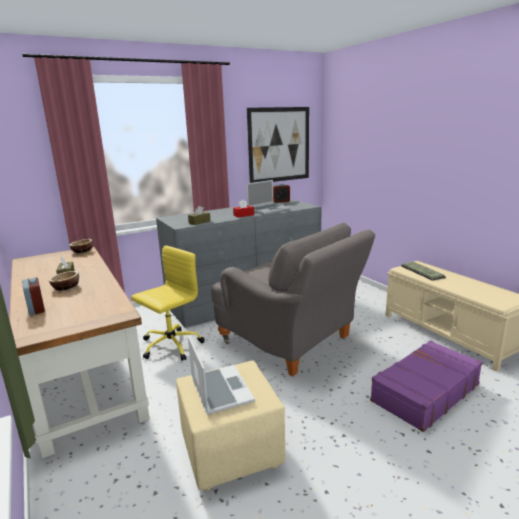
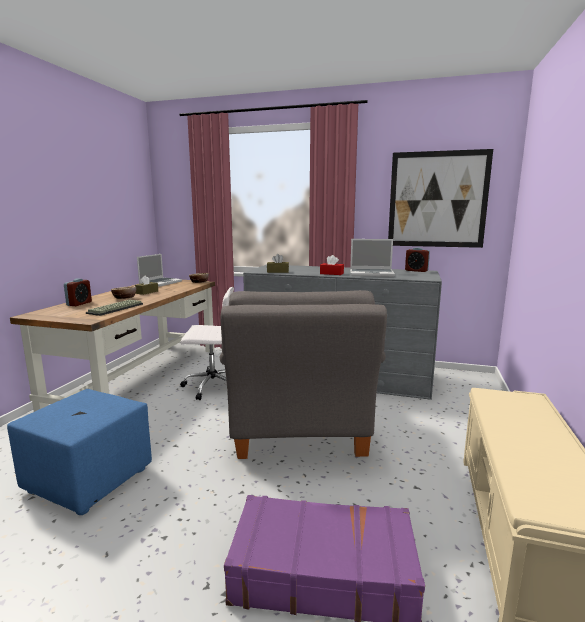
camera: 45 degrees right, 5 degrees down
(170, 346) = (211, 386): yellow office chair -> white office chair
(220, 390) = (76, 408): laptop -> laptop (160, 283)
(230, 451) = (89, 479): beige ottoman -> blue ottoman
(423, 271) = (512, 408): keyboard -> keyboard (116, 309)

